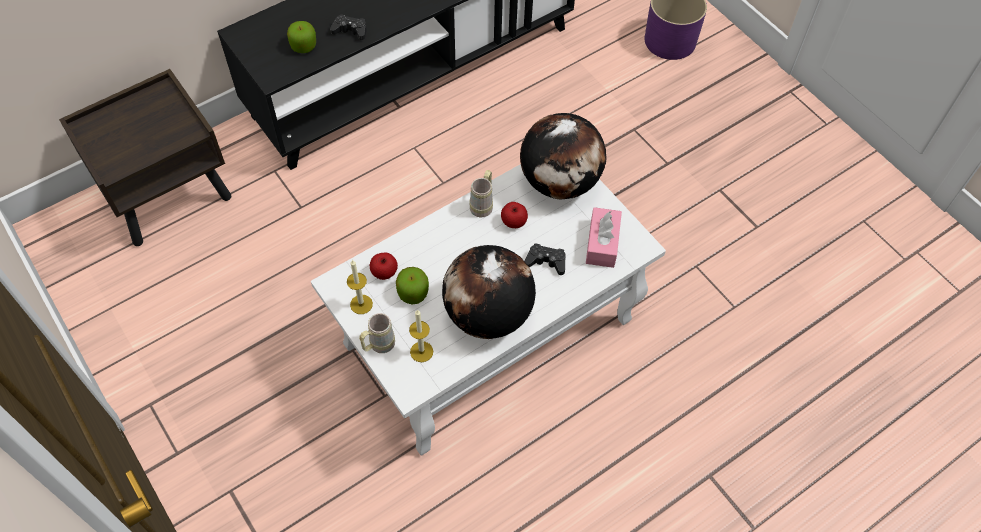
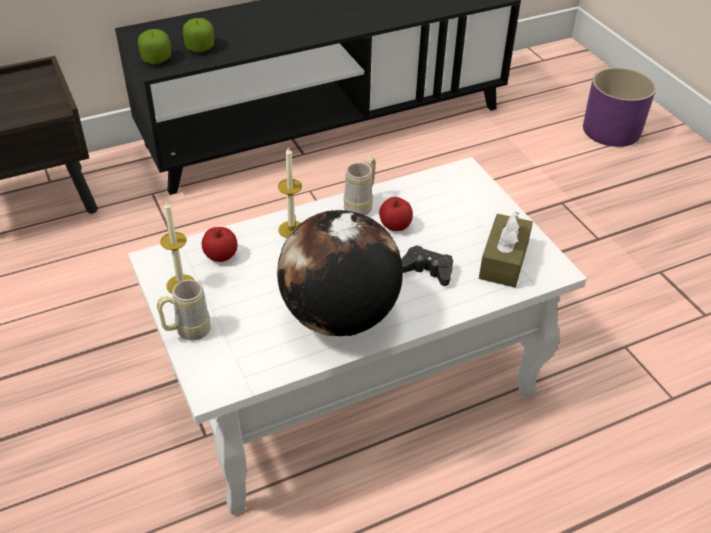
camera: 10 degrees right, 15 degrees down
(350, 31) = (254, 41): black game controller -> none
(413, 293) = (250, 281): apple -> apple (156, 59)
(421, 351) = (241, 346): candle -> candle (291, 229)
(560, 182) = (461, 194): globe -> none
(602, 243) = (503, 261): pink tissue box -> brown tissue box

